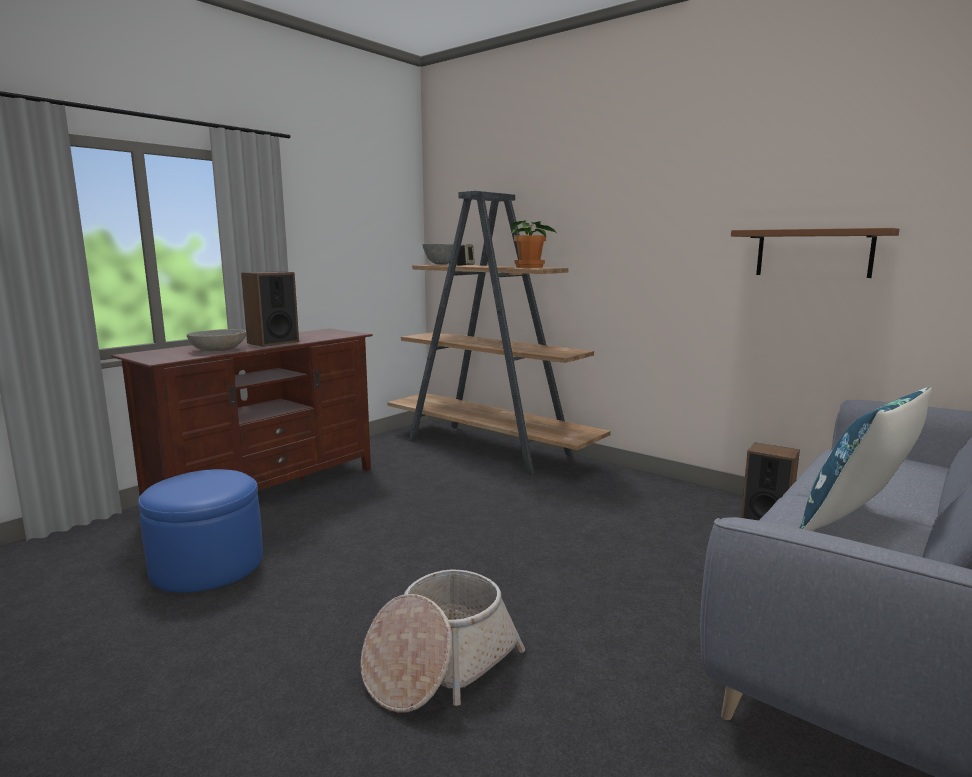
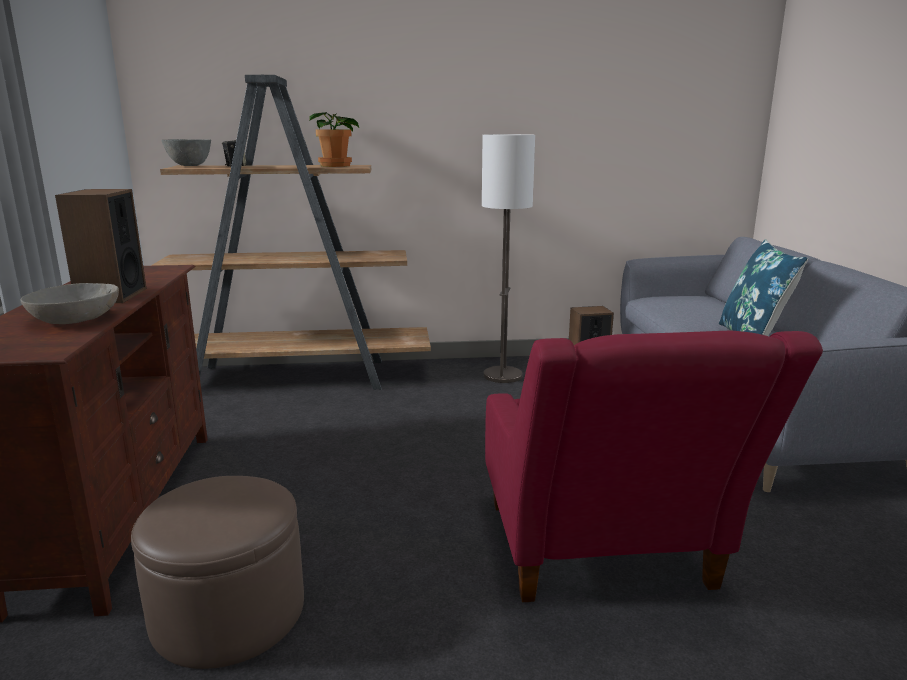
camera: 45 degrees left, 5 degrees up
(207, 565) = (228, 613): blue ottoman -> brown ottoman
(439, 665) = (602, 557): basket -> red armchair
(655, 498) = (503, 376): none -> floor lamp
(813, 253) = (593, 145): brown shelf -> none

